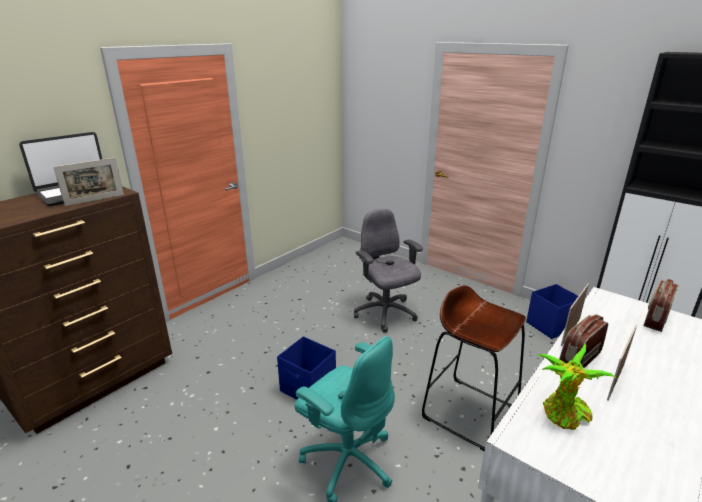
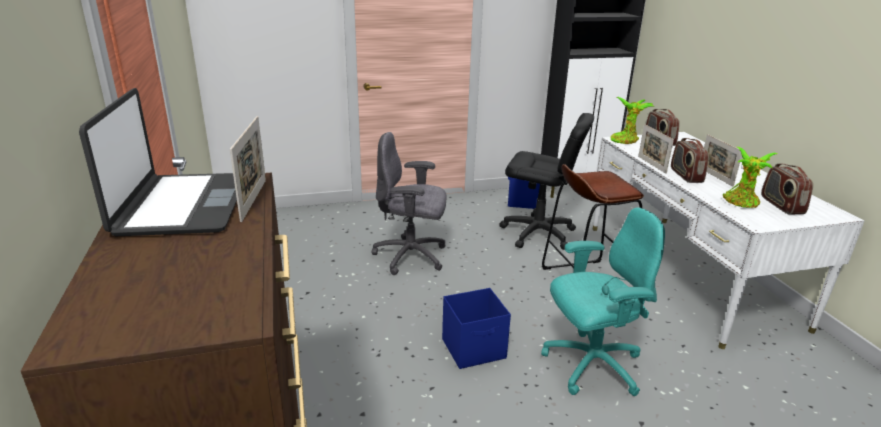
camera: 55 degrees left, 0 degrees up
(508, 355) = (538, 233): none -> black office chair
(611, 453) = (781, 205): none -> radio
(612, 300) = (625, 140): none -> potted plant

